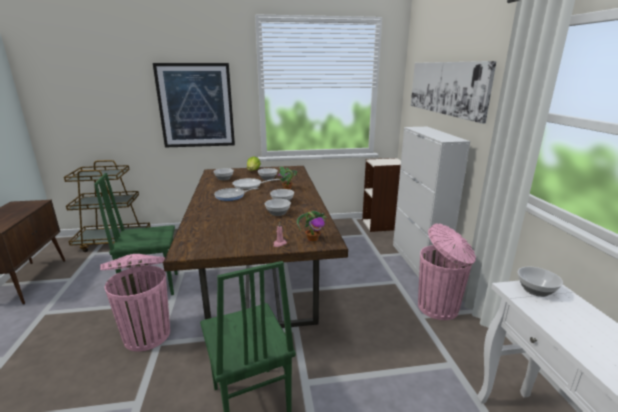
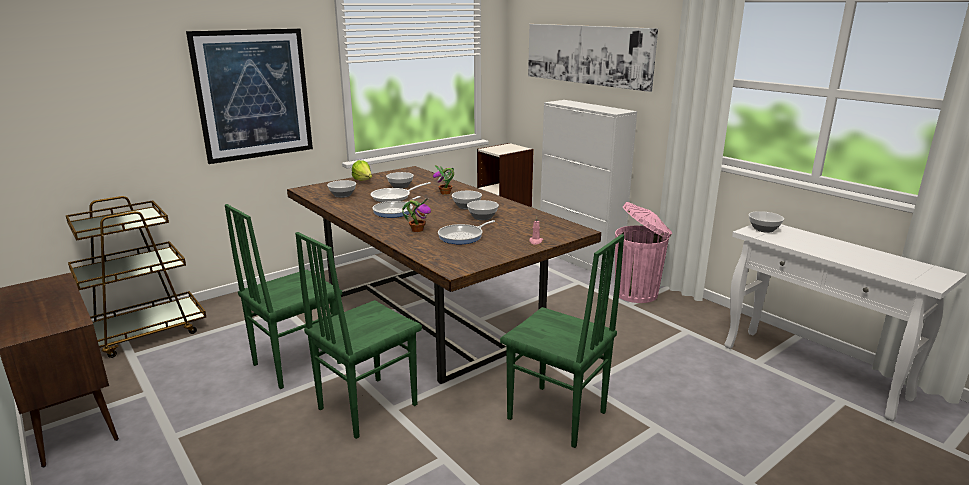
camera: 30 degrees left, 0 degrees up
(147, 334) = (366, 406): pink trash can -> green chair
(237, 226) = (463, 237): none -> frying pan
(313, 239) = (558, 231): potted plant -> potted plant (417, 230)

